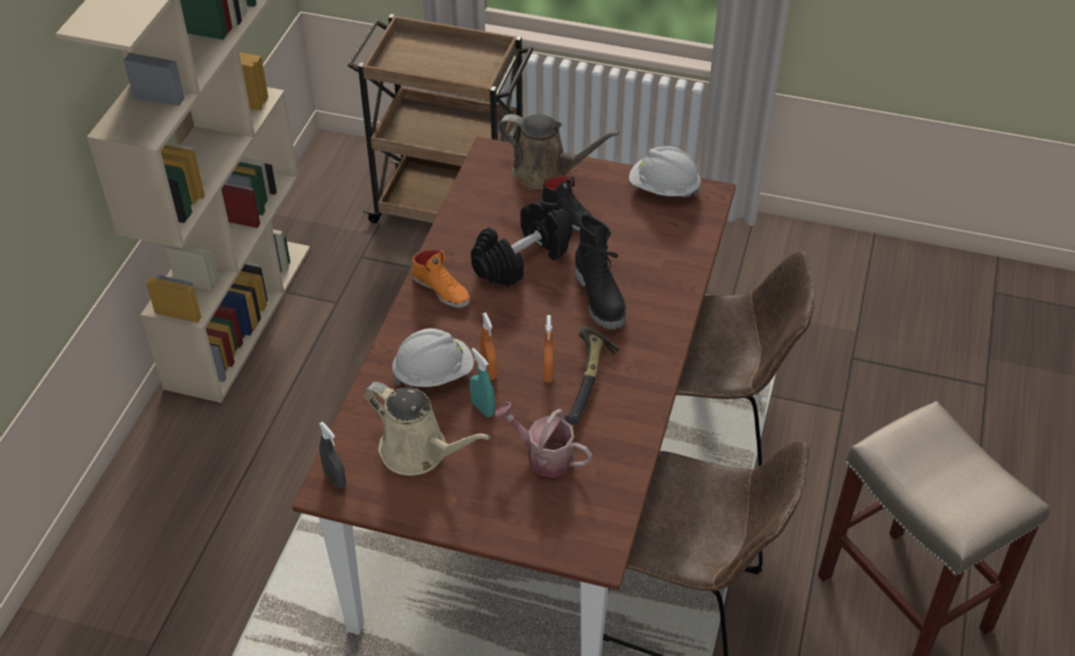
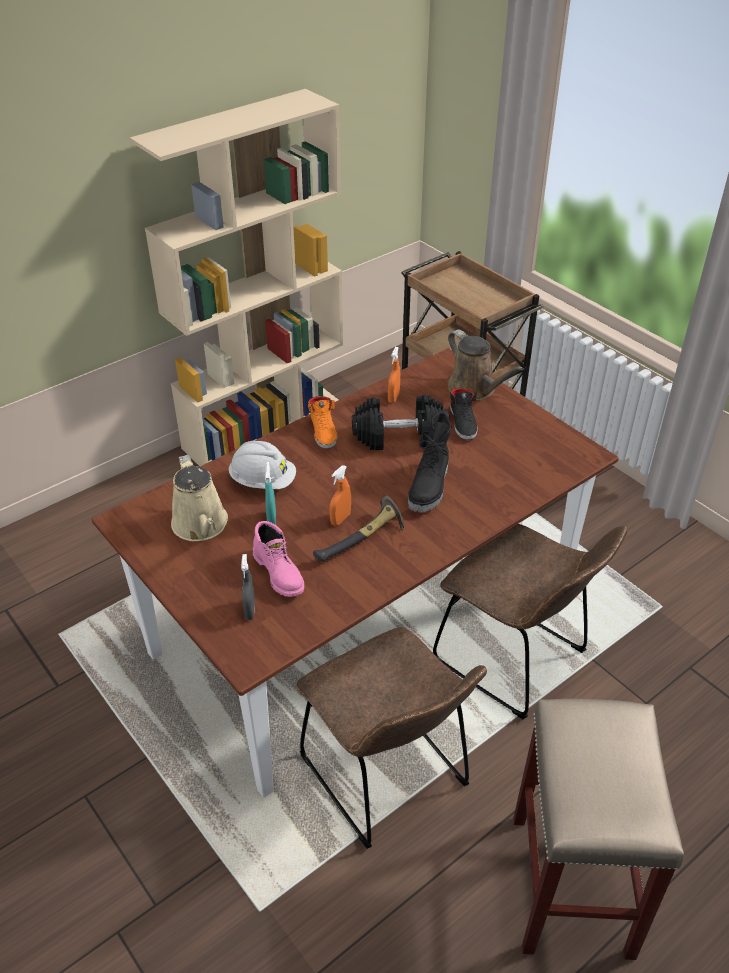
camera: 35 degrees right, 5 degrees down
(335, 479) = (132, 515): grey spray bottle -> grey spray bottle (249, 610)
(489, 370) = (301, 497): orange spray bottle -> orange spray bottle (393, 397)
(543, 456) = (279, 573): watering can -> pink boot
(663, 188) = (554, 436): white hard hat -> none

